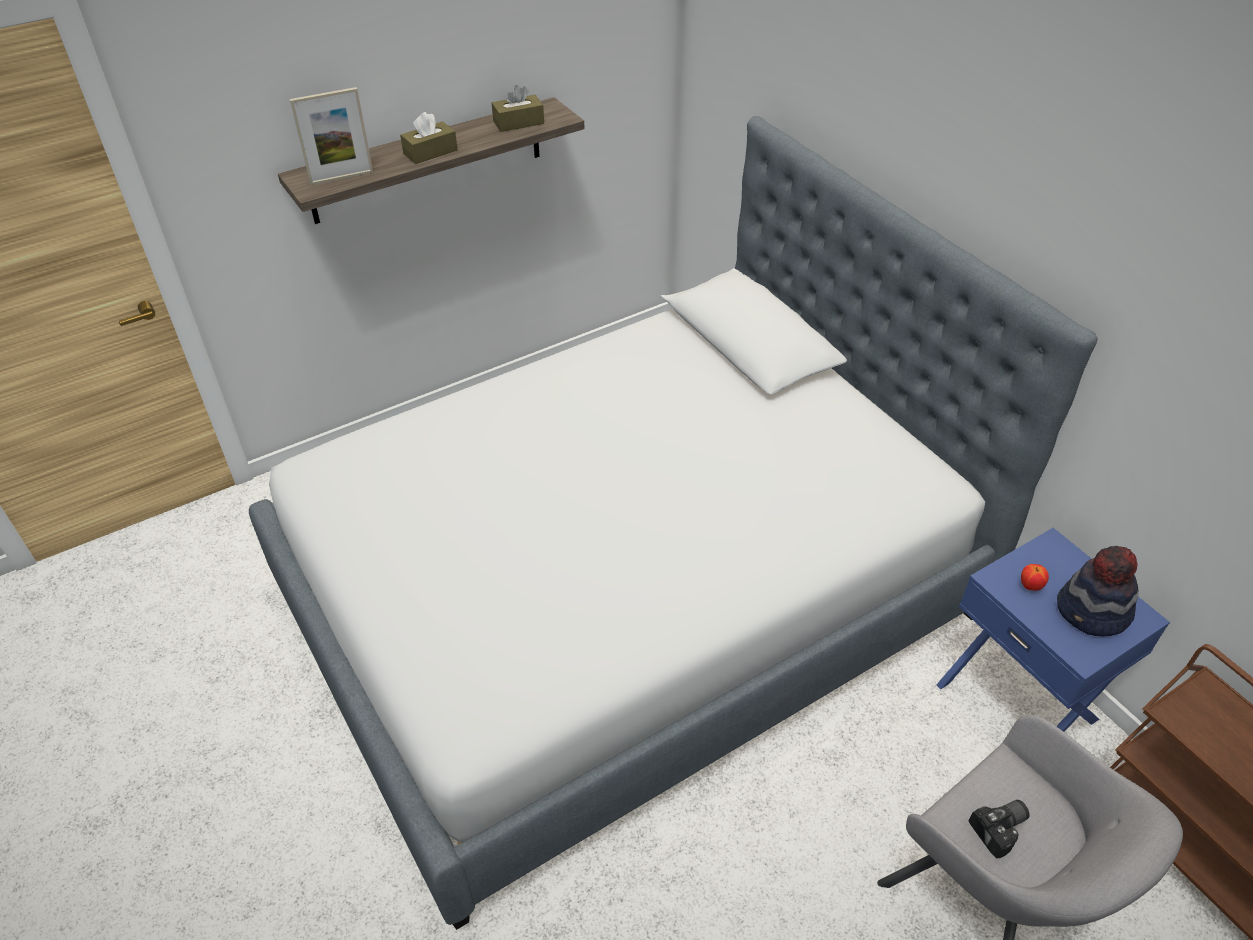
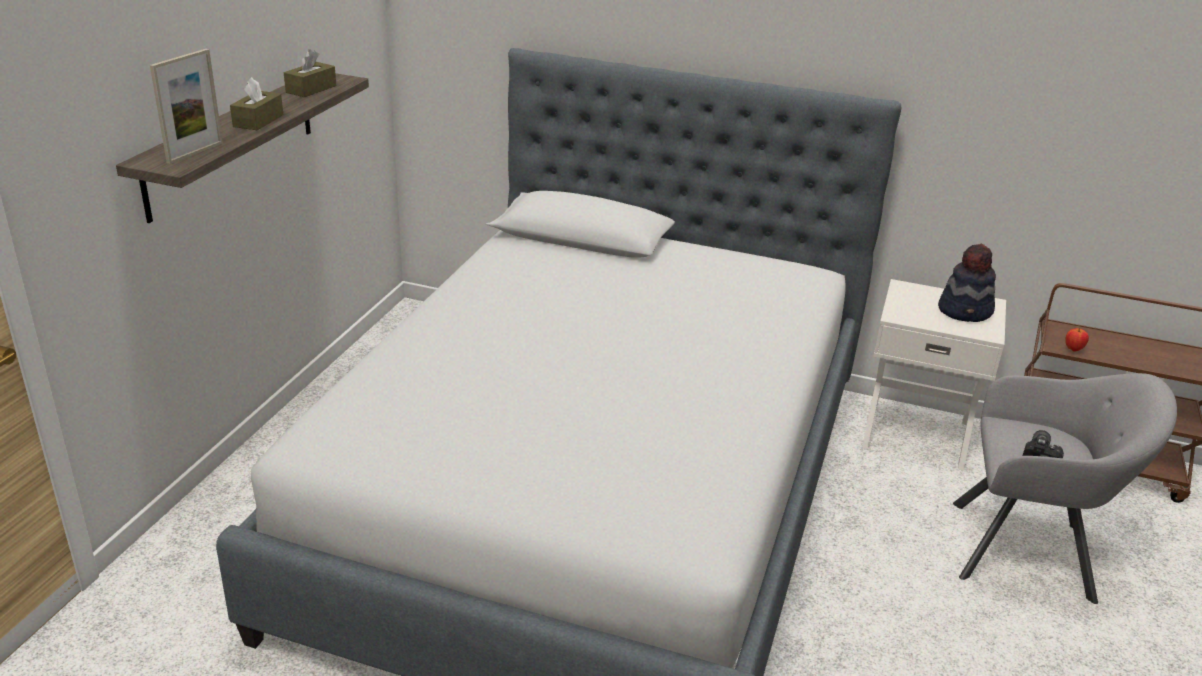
camera: 40 degrees left, 15 degrees down
(1018, 700) = (916, 432): blue nightstand -> white nightstand
(1030, 586) = (918, 312): apple -> apple (1073, 349)

